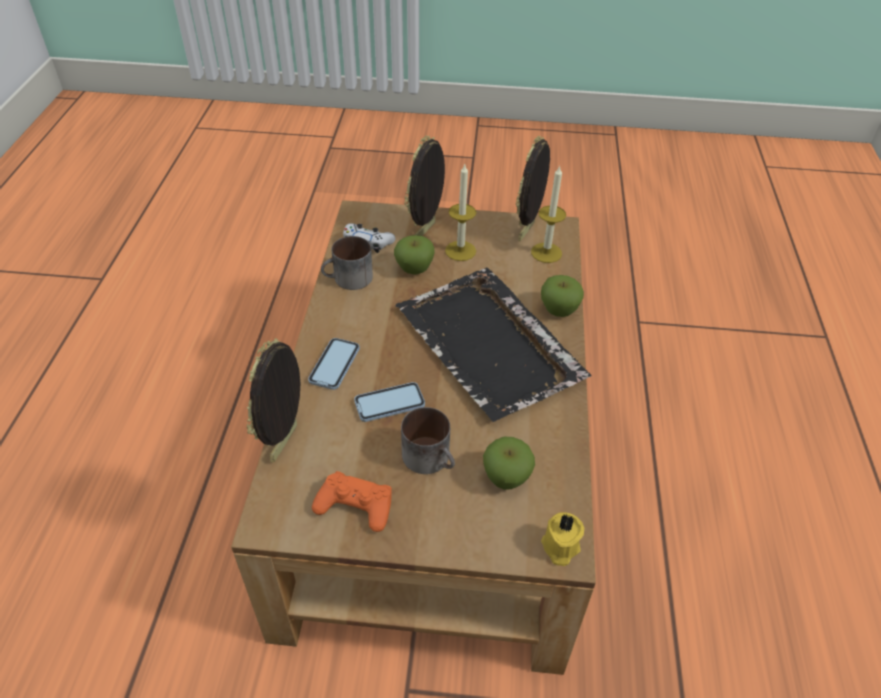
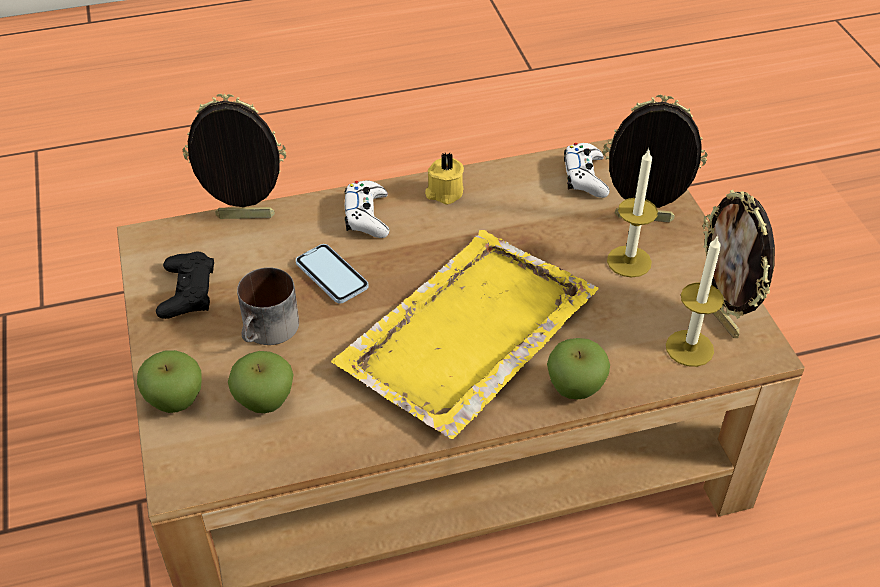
camera: 70 degrees right, 0 degrees up
(334, 365) = (367, 216): phone -> white game controller
(348, 280) = (507, 183): mug -> none
(355, 505) = (187, 291): orange game controller -> black game controller
(414, 269) = (563, 230): apple -> apple (175, 401)
(489, 346) = (466, 335): black tray -> yellow tray
(527, 232) = (721, 318): picture frame -> picture frame turned 120 degrees counterclockwise
(559, 547) = (185, 472): yellow candle -> yellow candle (444, 192)

